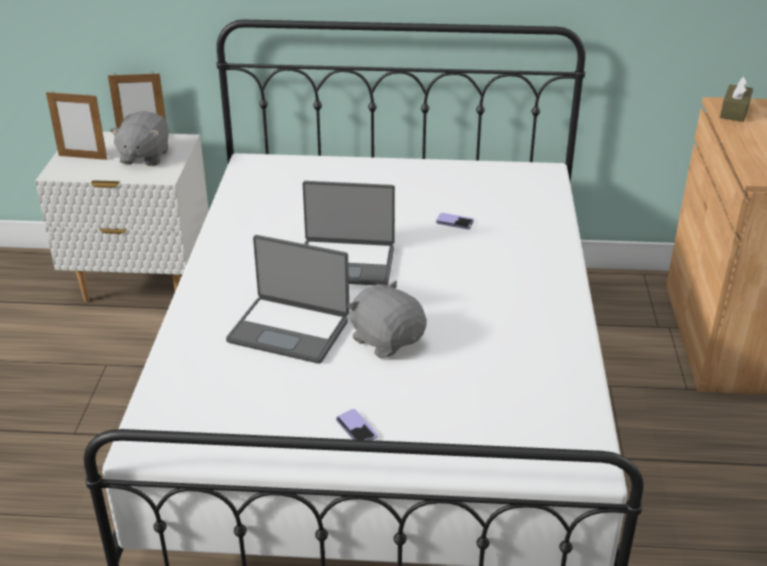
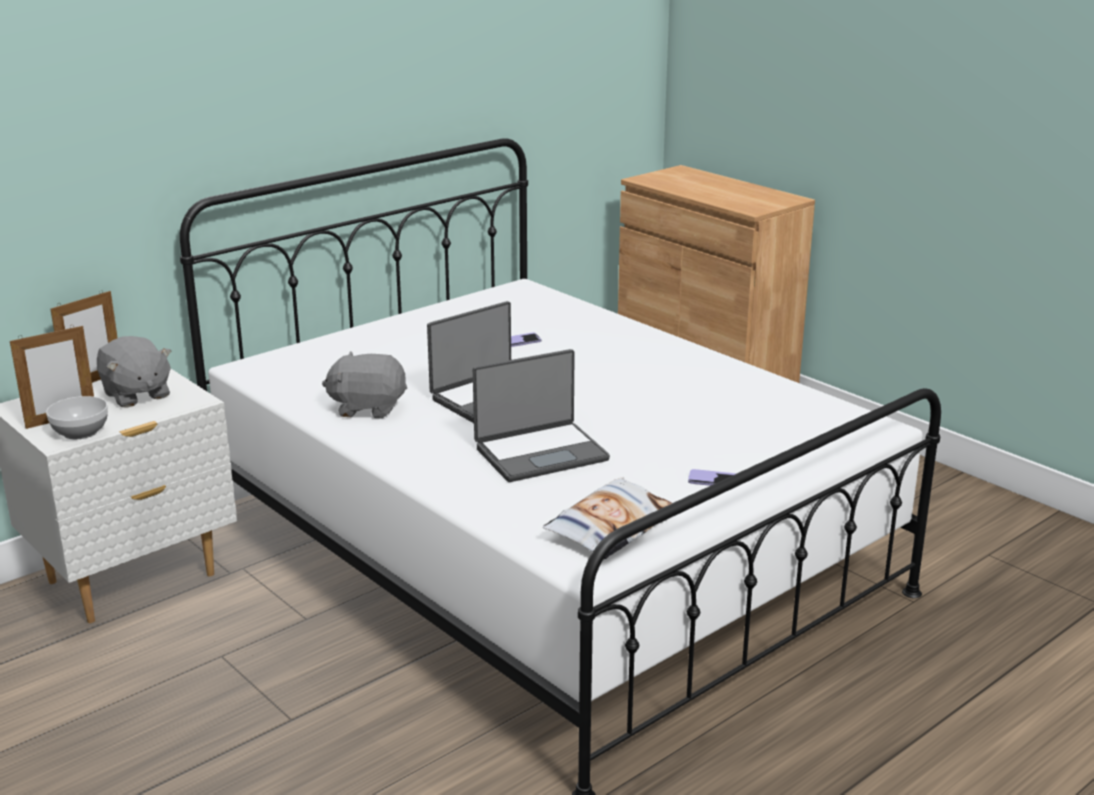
camera: 45 degrees left, 10 degrees down
(76, 171) = (81, 432): none -> bowl
(218, 423) = (611, 527): none -> pillow
(387, 340) = (625, 426): grey plush toy -> grey plush toy (368, 408)
(734, 111) = (660, 181): brown tissue box -> none

